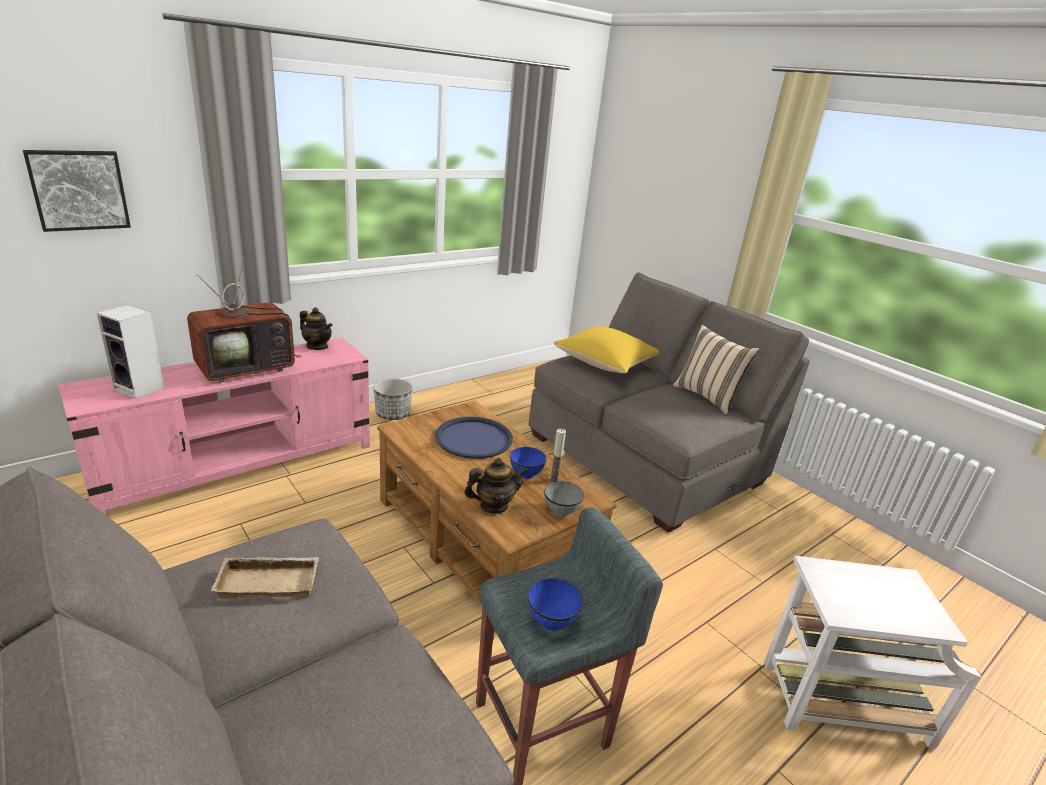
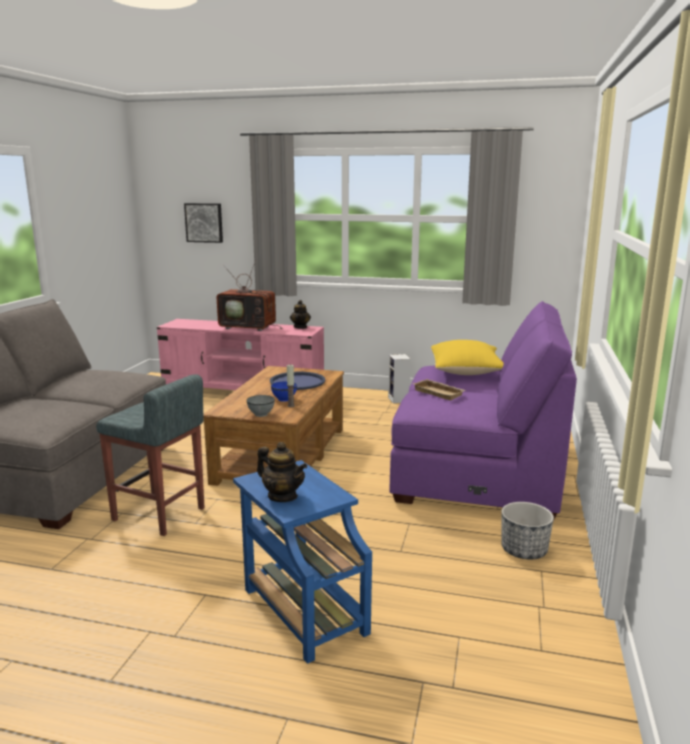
camera: 55 degrees right, 10 degrees down
(141, 388) = (196, 325): speaker -> speaker (399, 400)
(270, 581) = (102, 378): beige tray -> beige tray (440, 393)
(392, 414) = (356, 395): planter -> planter (523, 550)
(494, 505) = (238, 402): teapot -> teapot (282, 496)
(551, 620) = (133, 415): blue bowl -> none
(642, 458) = (477, 469): grey sofa -> purple sofa
(707, 397) = (493, 403): beige pillow -> none
(839, 703) = (302, 609): white side table -> blue side table

